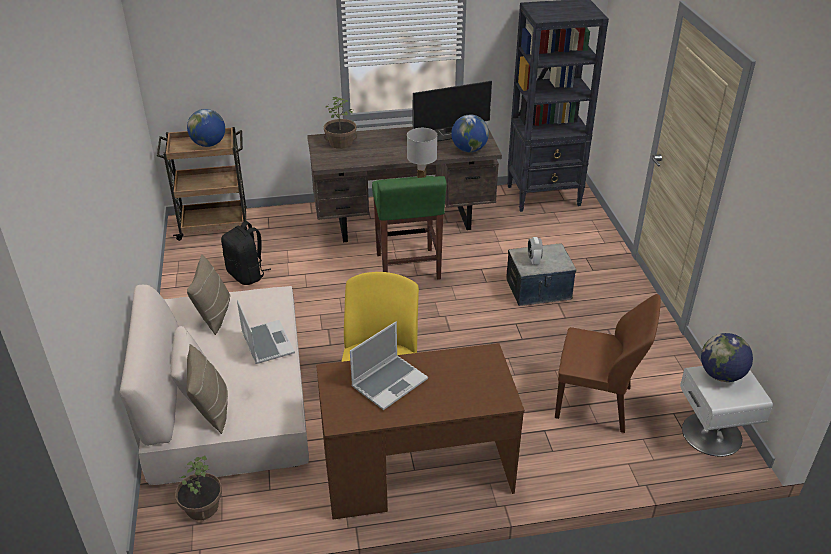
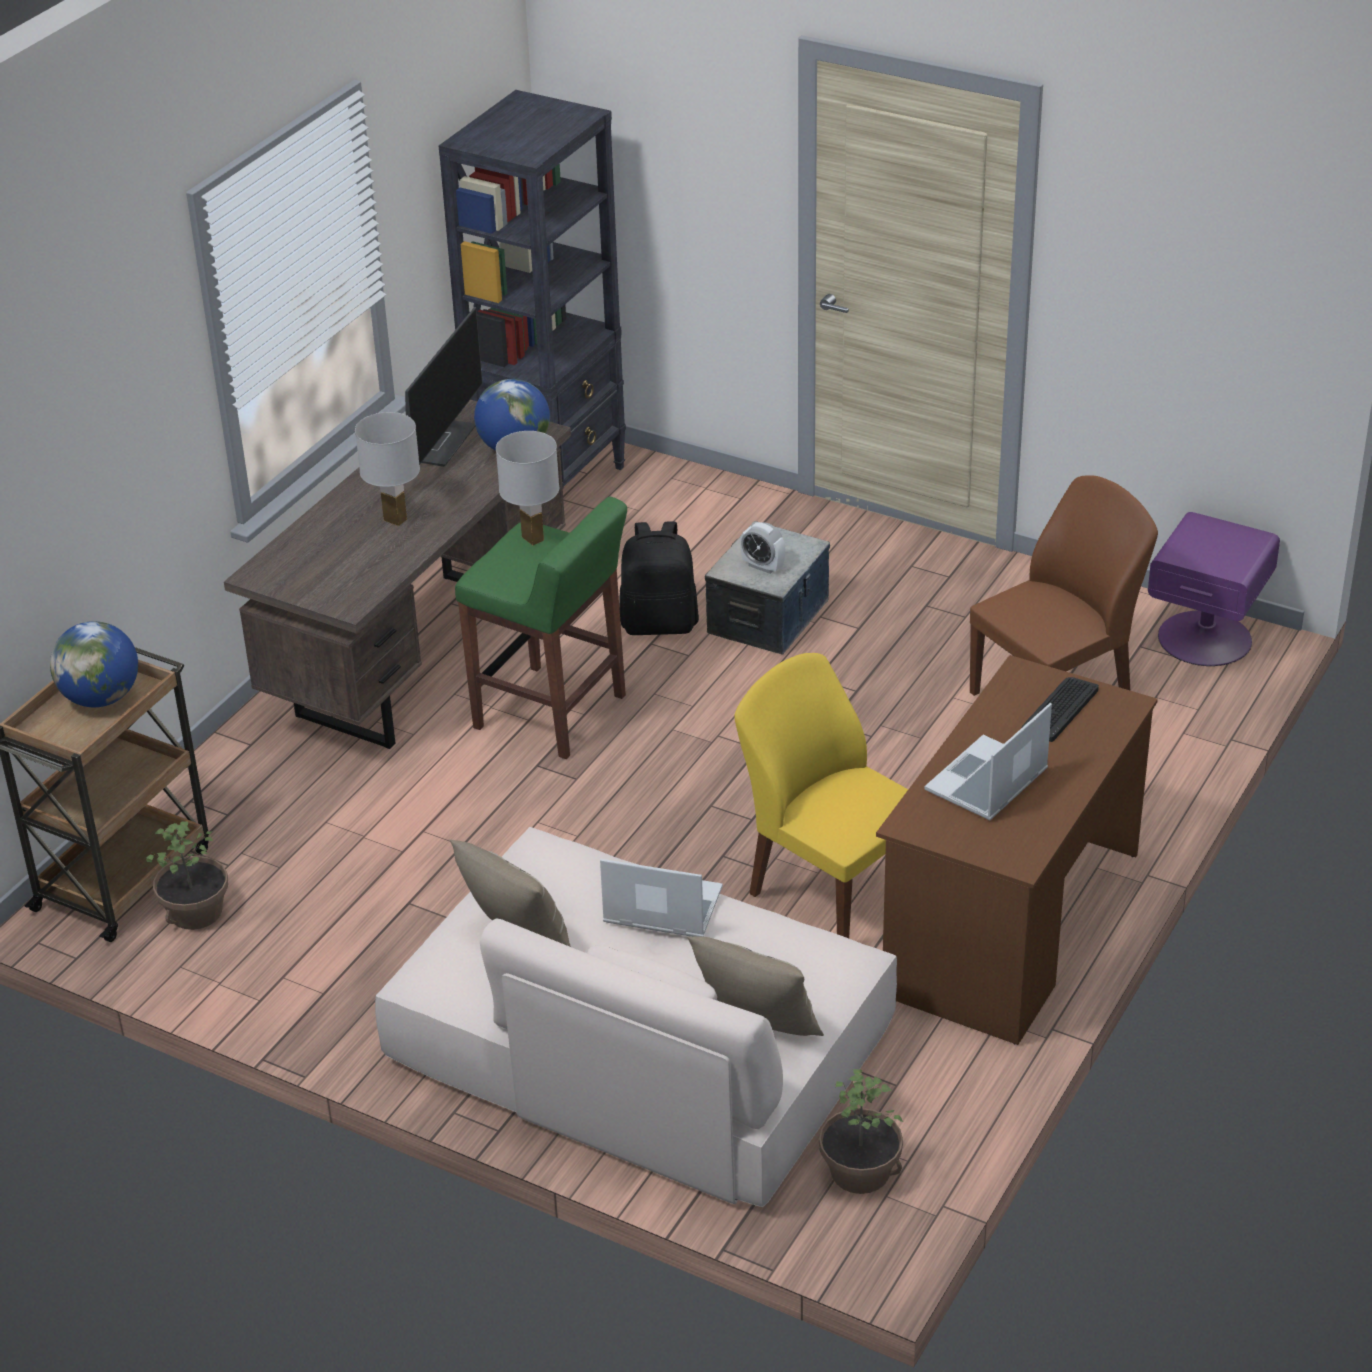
camera: 50 degrees left, 0 degrees up
(247, 275) = (338, 899): black backpack -> black backpack (659, 623)
(340, 143) = (306, 559): potted plant -> potted plant (196, 912)
(388, 148) = (396, 520): none -> white table lamp
(389, 382) = (987, 782): laptop -> laptop turned 135 degrees counterclockwise
(474, 379) = (1059, 709): none -> keyboard
(712, 434) = (1205, 637): white nightstand -> purple nightstand
(721, 375) = (1196, 542): globe -> none

